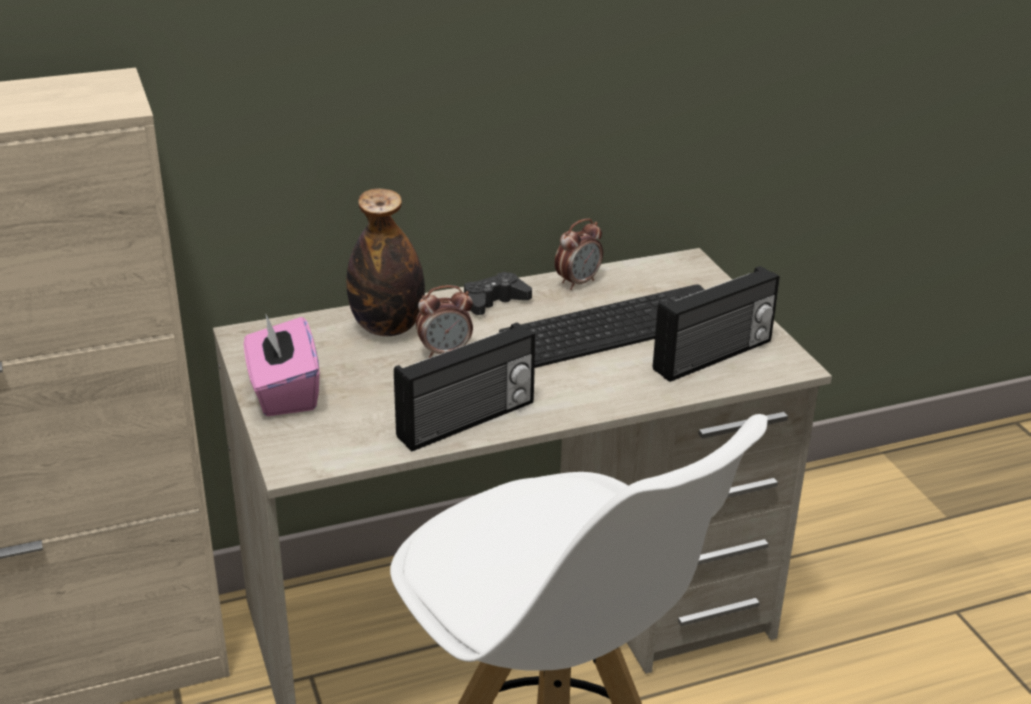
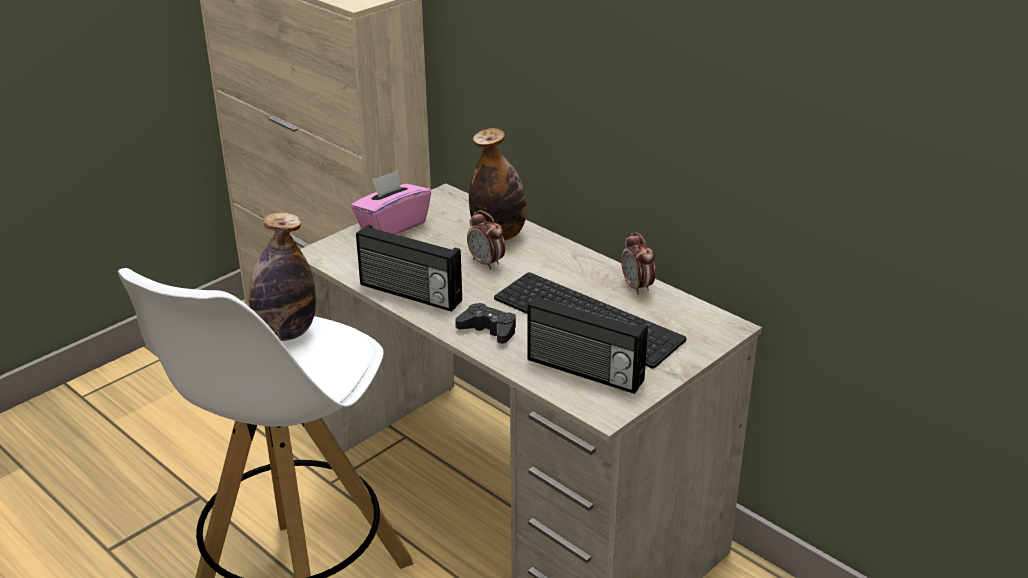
camera: 65 degrees right, 0 degrees up
(494, 301) = (572, 262): black game controller -> black game controller (488, 330)
(495, 532) = (285, 332): none -> bottle
(578, 282) = (637, 287): alarm clock -> alarm clock turned 45 degrees clockwise

